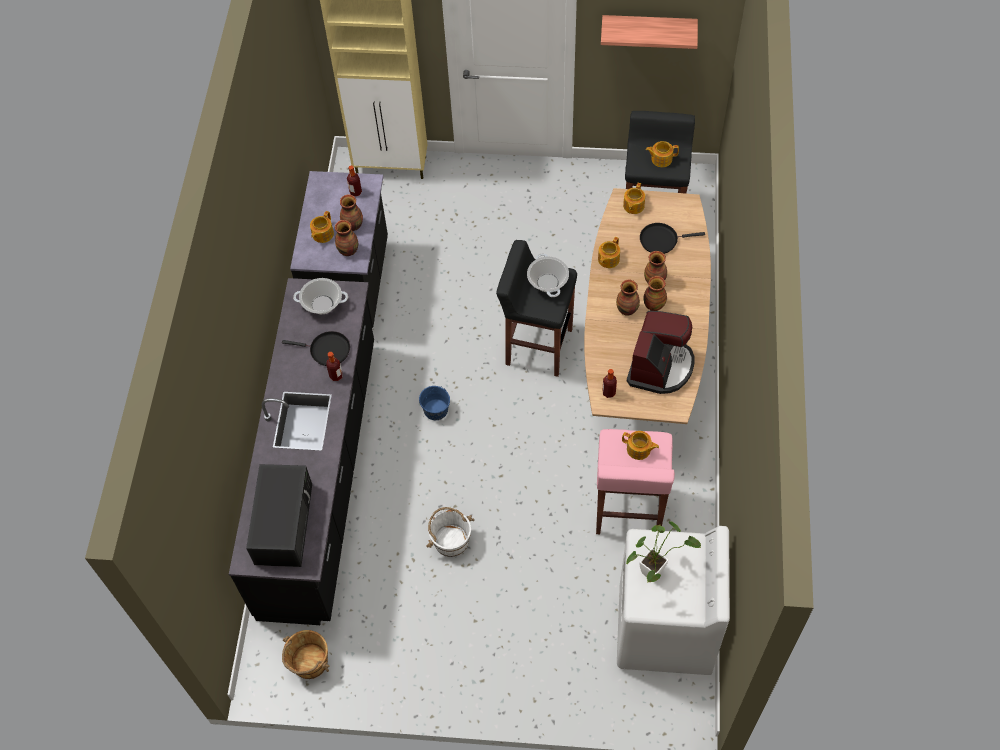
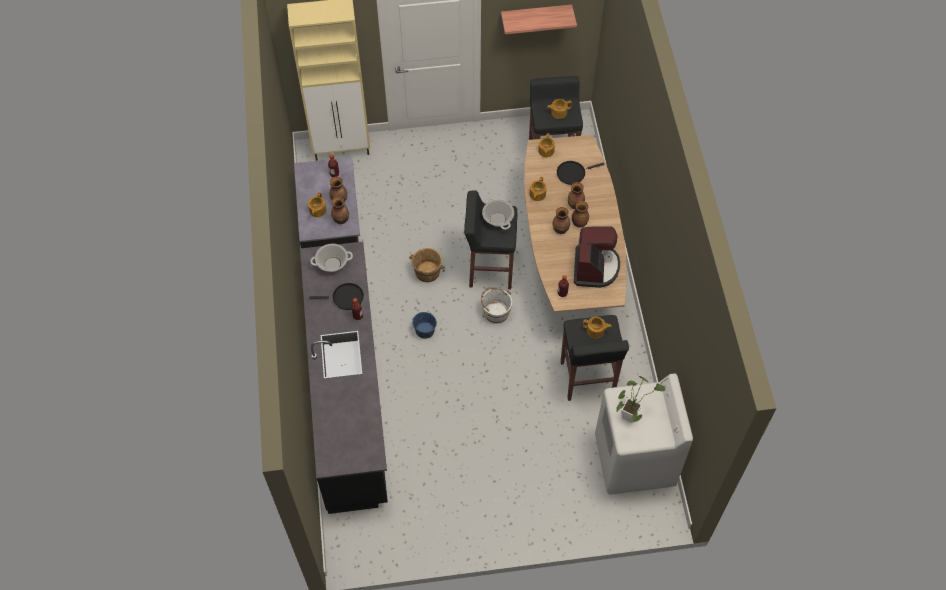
camera: 15 degrees left, 0 degrees up
(283, 522) = (347, 432): black microwave -> none
(309, 662) = (377, 536): brown bucket -> brown bucket (427, 272)
(451, 540) = (461, 426): white bucket -> white bucket (496, 312)
(628, 511) = (587, 379): pink stool -> black stool

